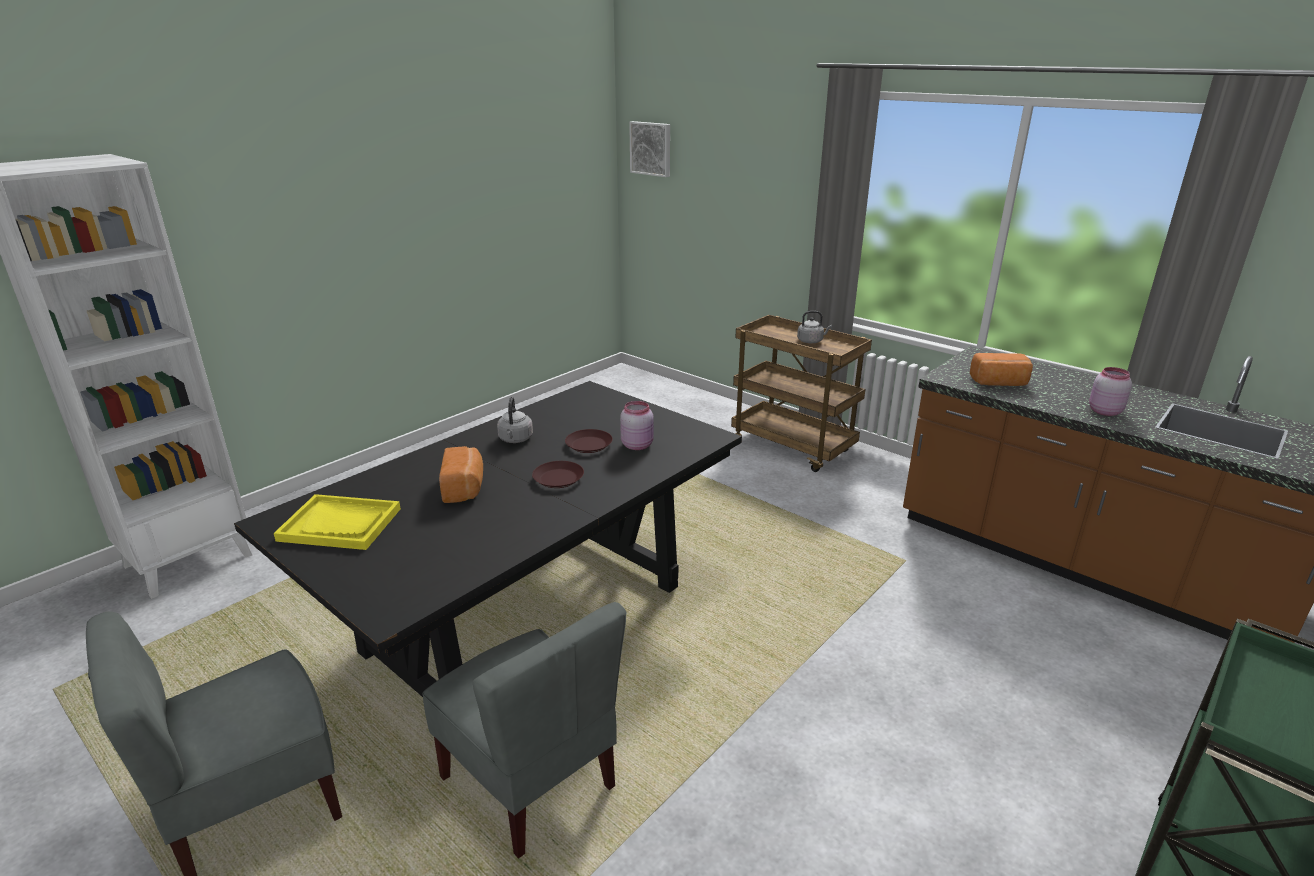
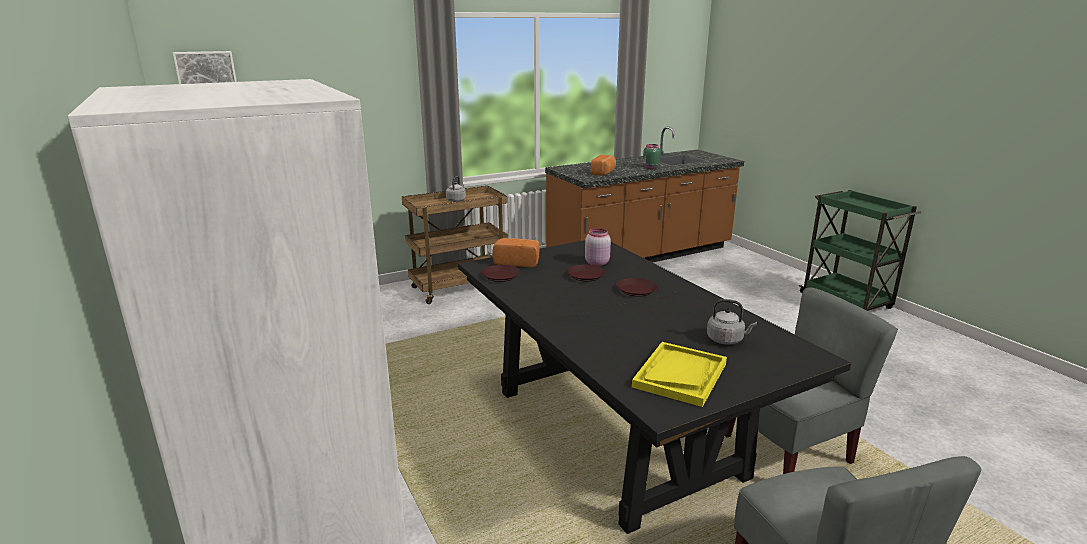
camera: 70 degrees left, 5 degrees down
(464, 488) = (635, 322): bread -> bread (517, 262)
(515, 439) = (557, 298): grey kettle -> grey kettle (727, 340)
(562, 405) = (501, 276): none -> brown plate
(1103, 411) = (650, 167): pink jar -> green jar

